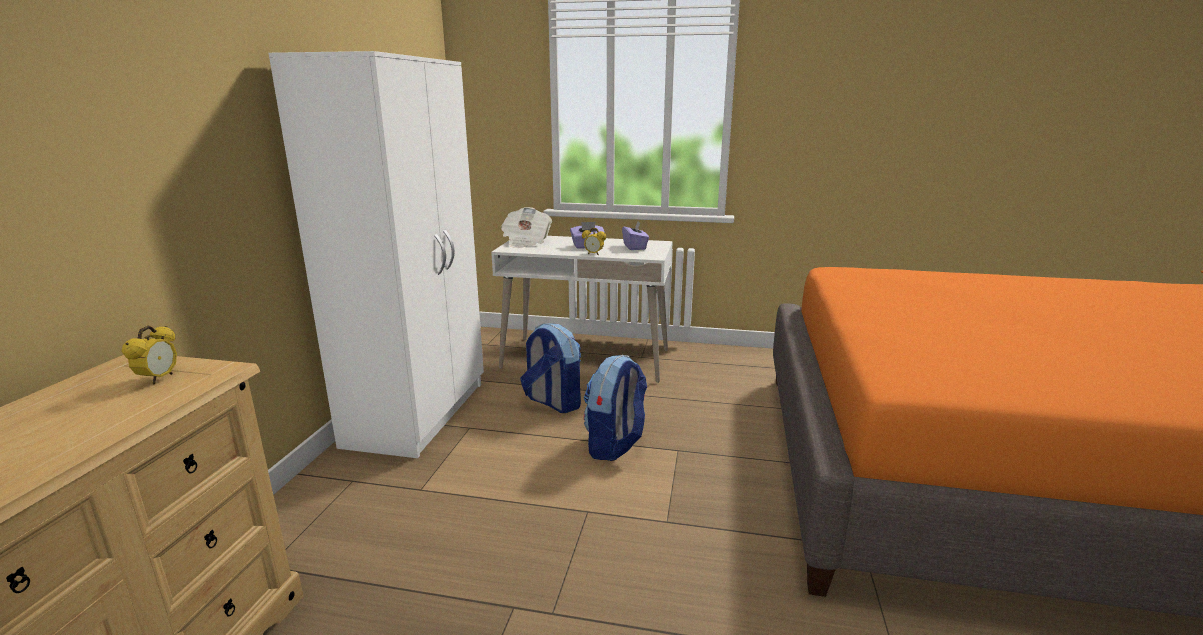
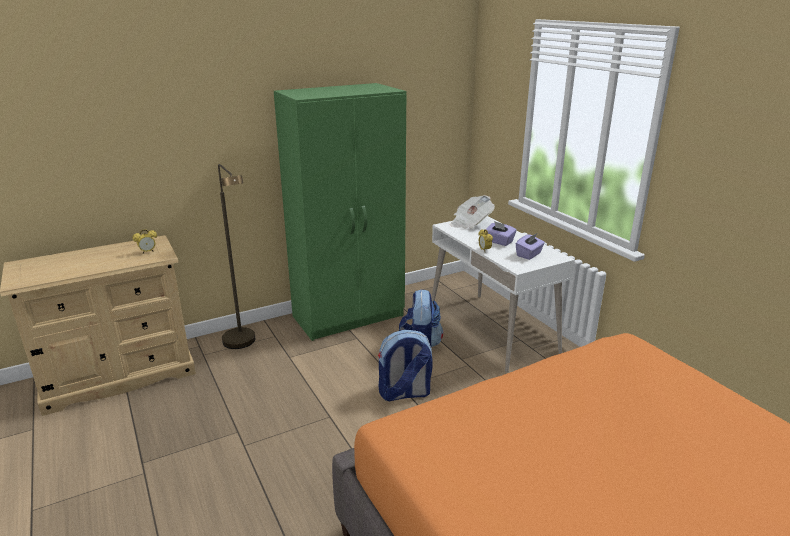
camera: 50 degrees right, 5 degrees up
(318, 516) = (243, 344): none -> brown floor lamp
(419, 413) = (349, 316): white wardrobe -> green wardrobe

